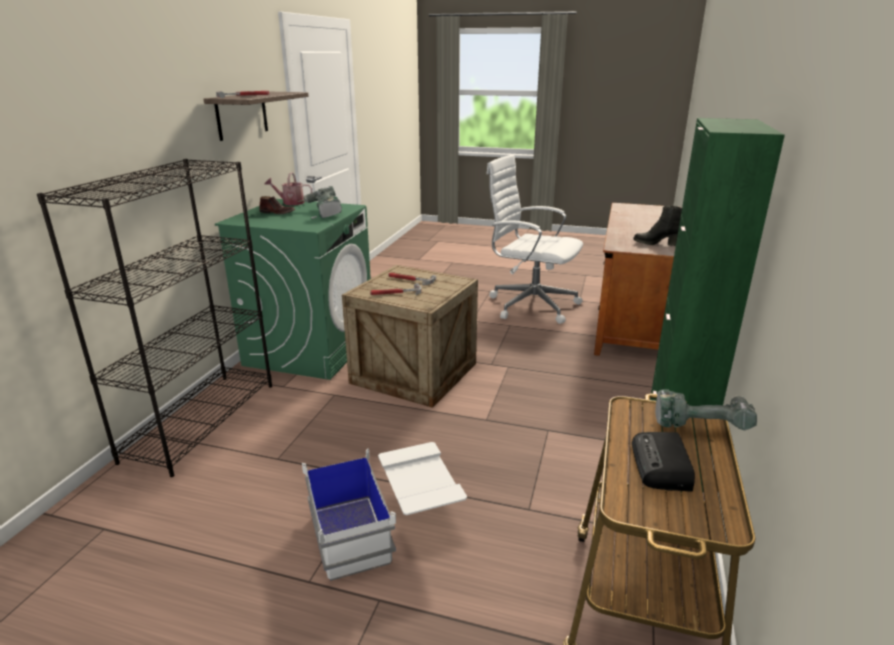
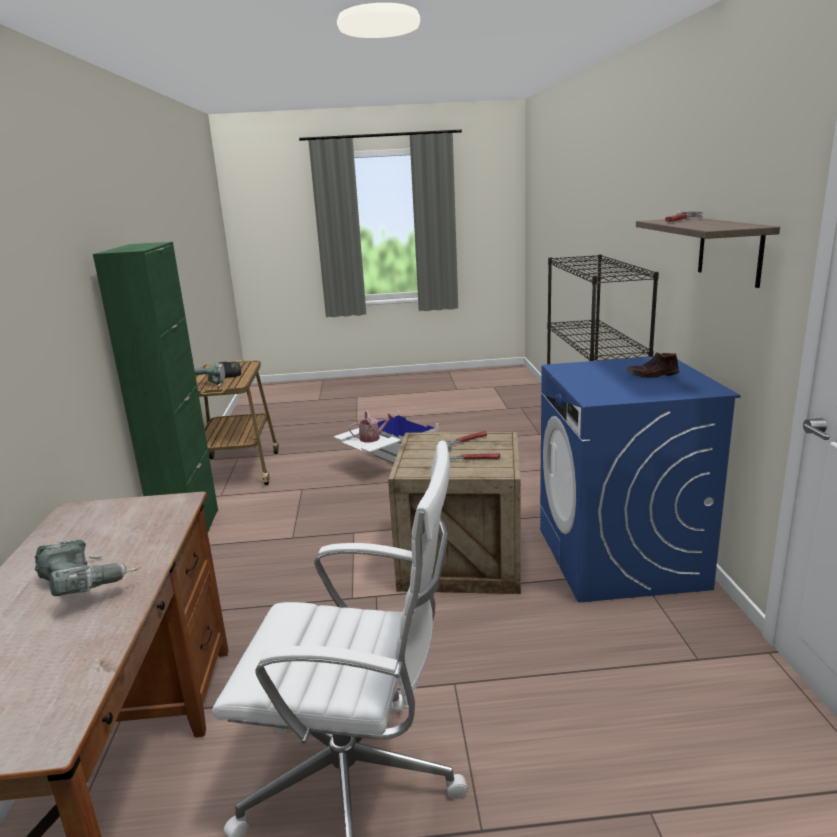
camera: 160 degrees right, 5 degrees down
(290, 202) = (693, 391): watering can -> watering can (372, 438)
(311, 349) = (620, 558): green washing machine -> blue washing machine
(322, 213) = (603, 384): power drill -> power drill (87, 586)
(655, 243) = (104, 524): black boot -> none

